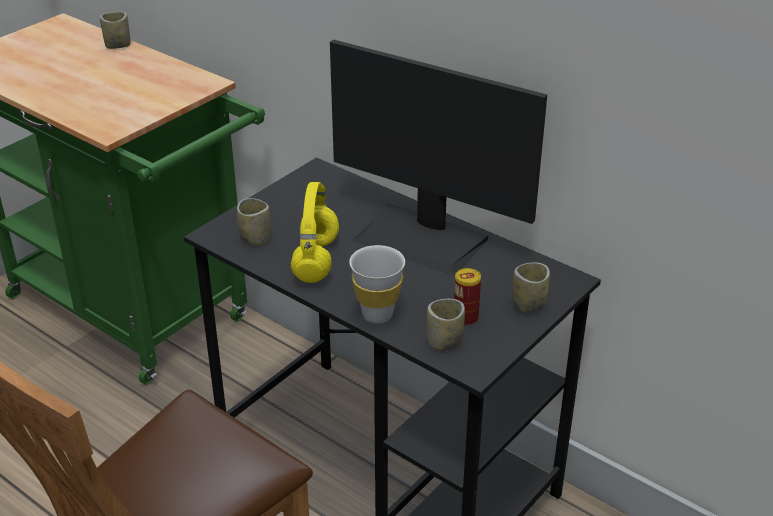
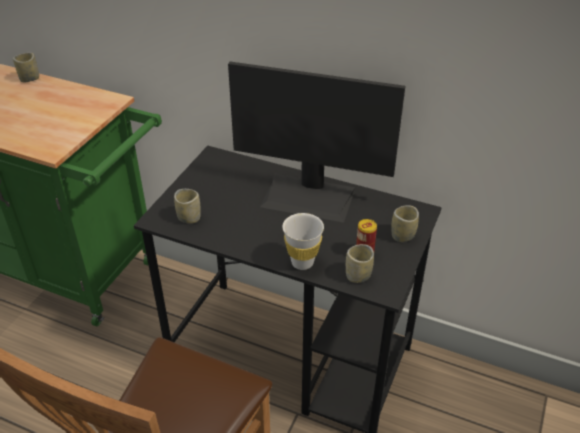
camera: 15 degrees left, 5 degrees up
(316, 261) = (241, 228): yellow headphones -> none

